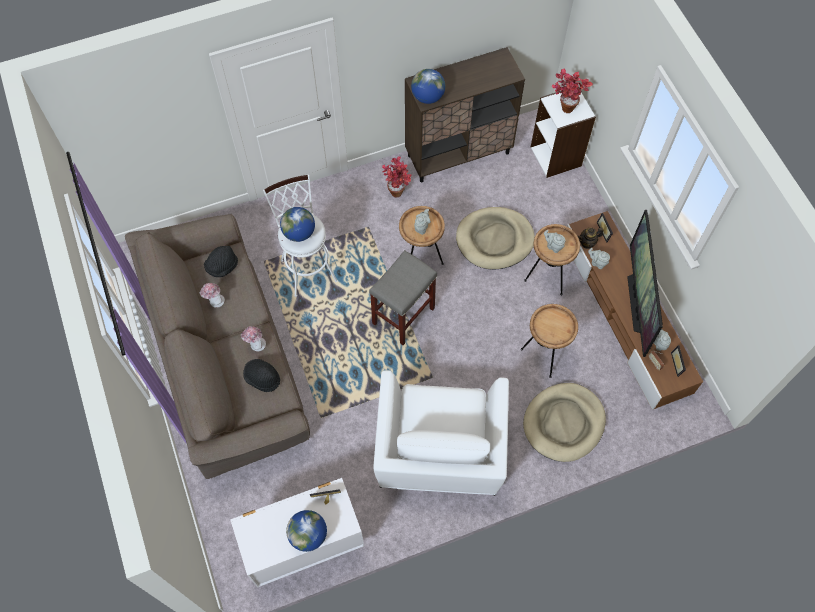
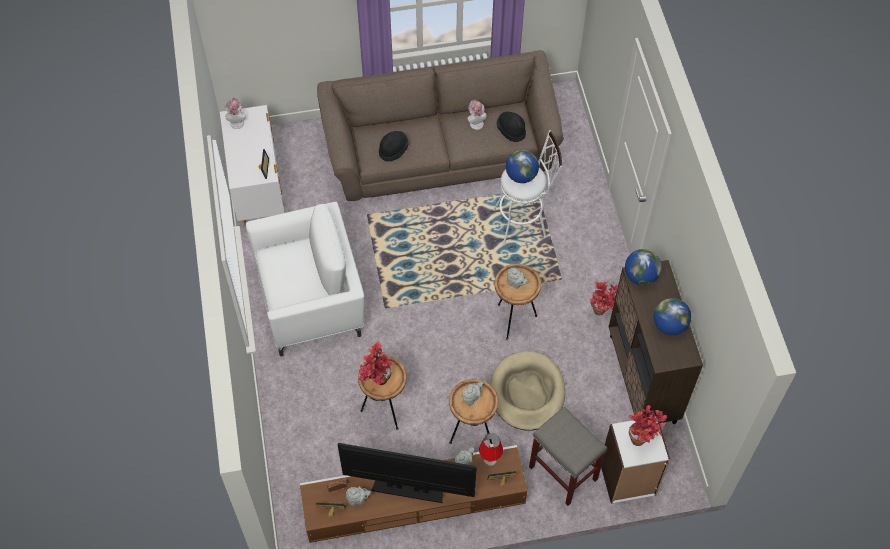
camera: 100 degrees right, 5 degrees down
(256, 345) = (426, 148): hat -> hat (237, 121)
(308, 535) = (237, 153): globe -> globe (669, 325)
(403, 315) = (455, 294): grey stool -> grey stool (564, 473)
(438, 451) = (311, 301): white armchair -> white armchair turned 150 degrees clockwise
(560, 330) = (376, 382): none -> potted plant
(564, 423) = (310, 412): beige dog bed -> none
(587, 243) = (490, 459): teapot -> red table lamp

